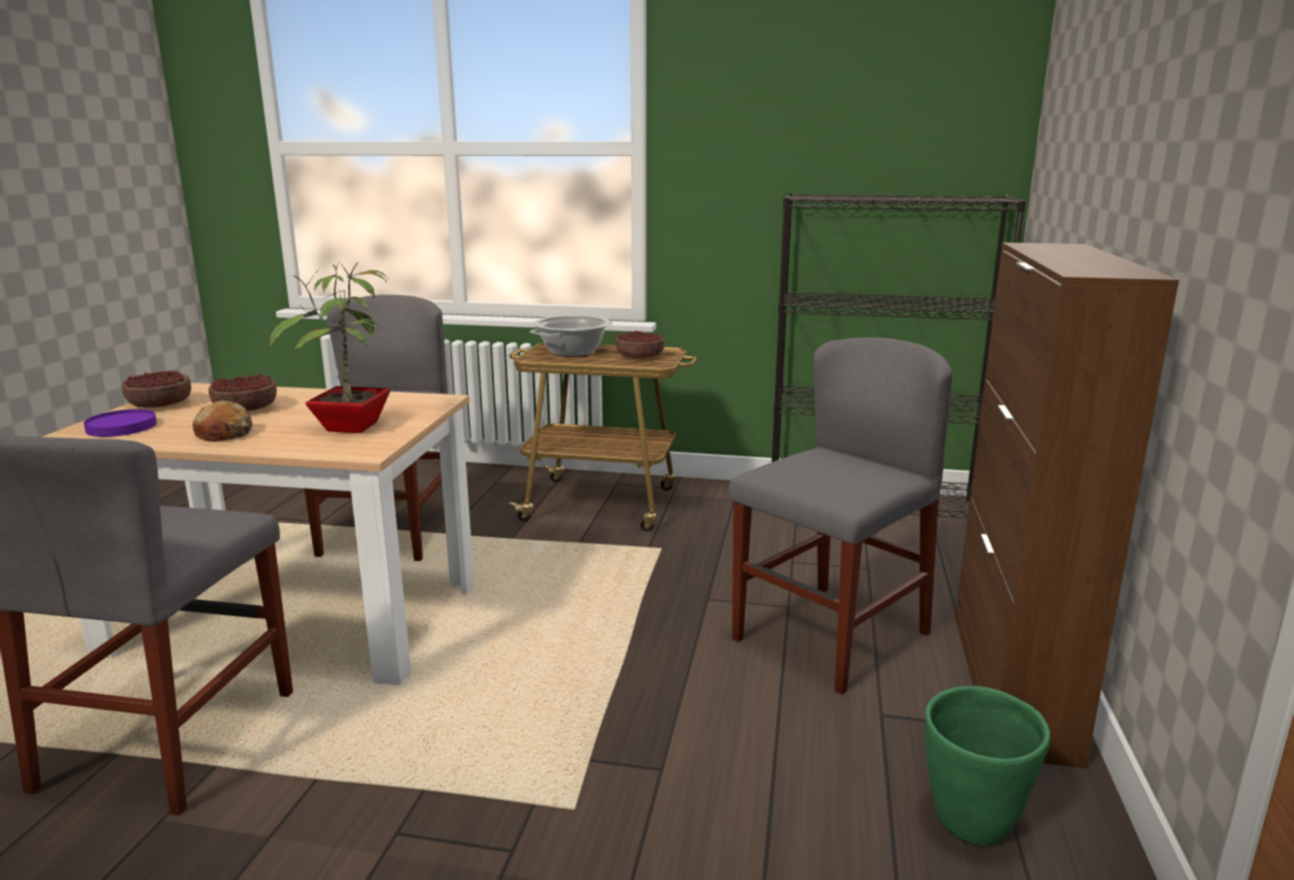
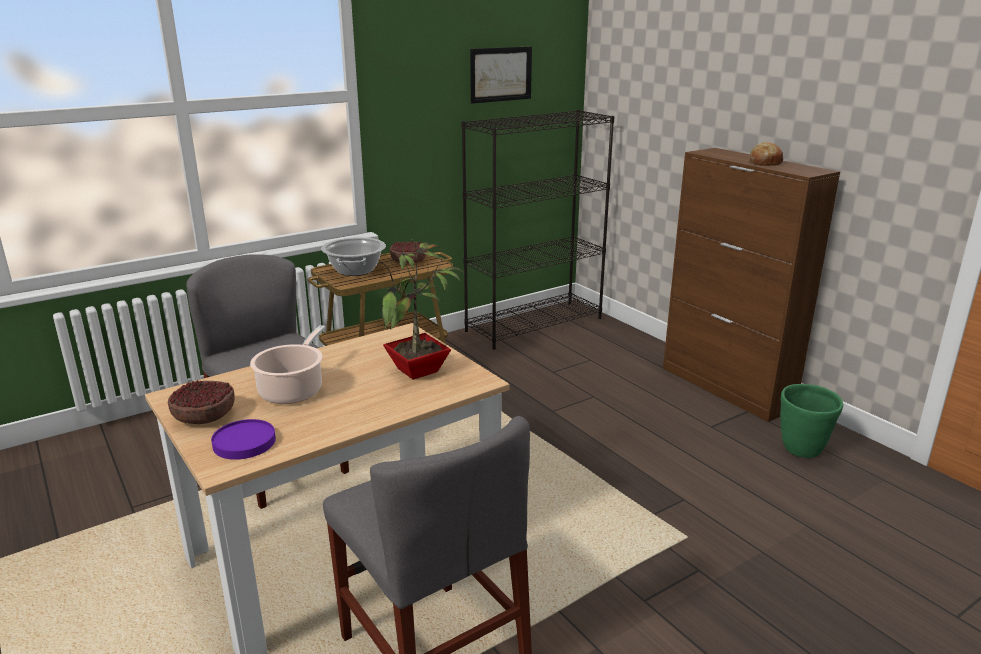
camera: 45 degrees left, 5 degrees up
(224, 434) = (348, 411): bread -> bread (764, 162)
(246, 409) = (293, 390): bowl -> cooking pot
(830, 636) = (635, 402): grey chair -> none
(866, 133) = (501, 74): none -> picture

